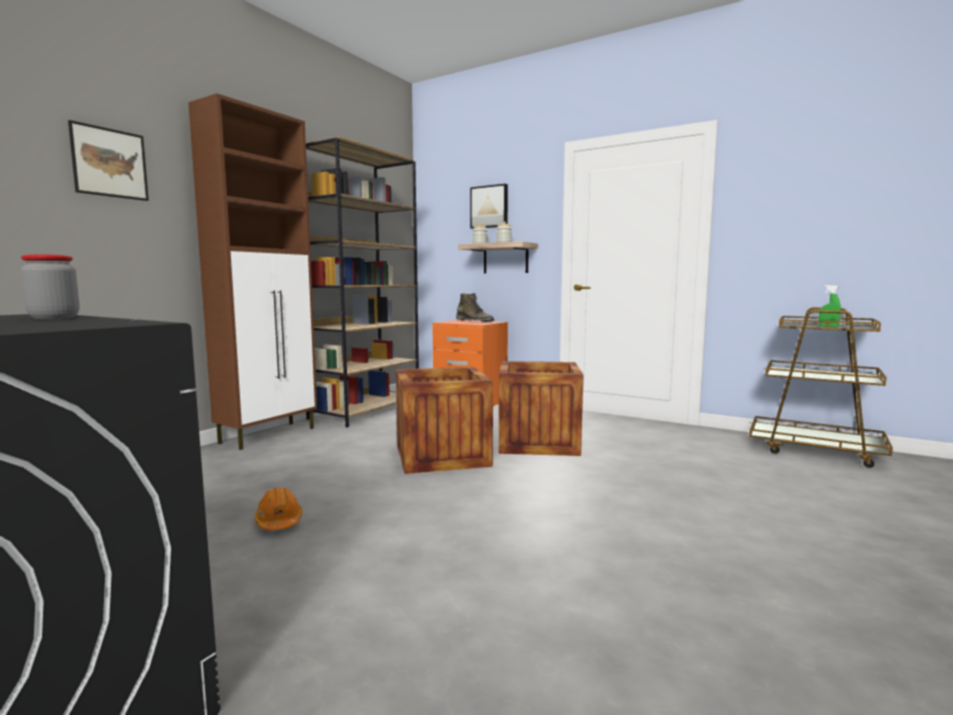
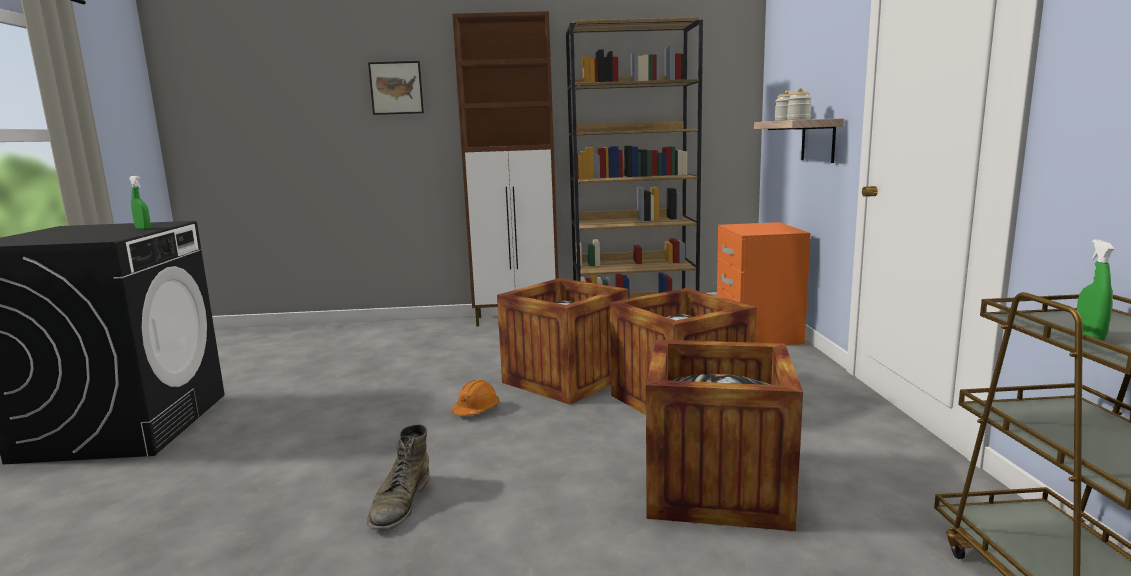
camera: 55 degrees right, 5 degrees up
(54, 318) = (143, 228): jar -> green spray bottle
(279, 522) = (367, 384): orange hard hat -> orange hard hat (476, 409)
(474, 321) = (770, 228): green boot -> green boot (400, 503)
(489, 207) = (810, 63): picture -> none
(668, 468) = (718, 487): none -> crate

